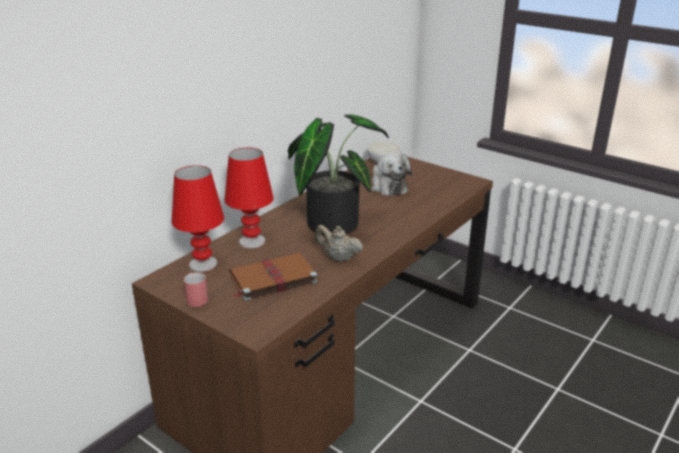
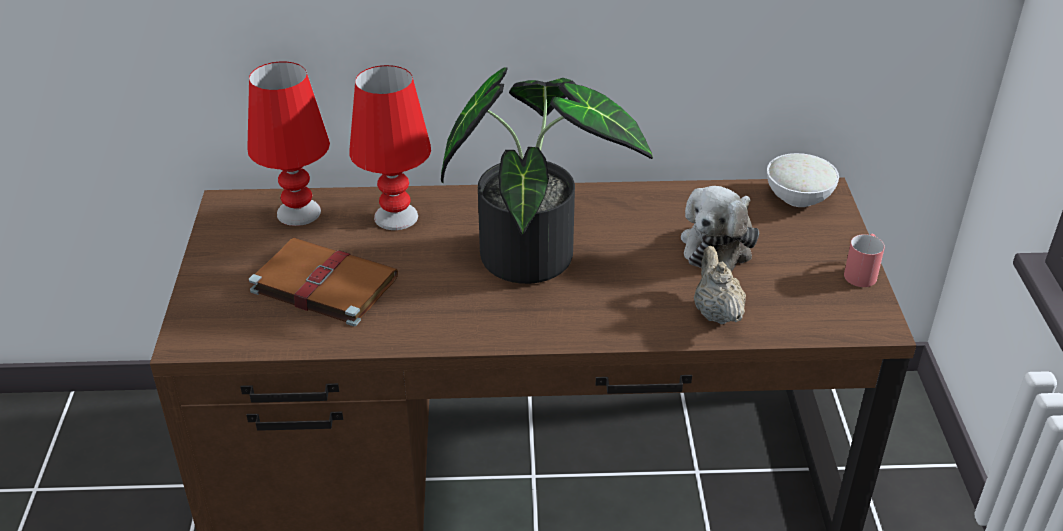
camera: 50 degrees right, 10 degrees up
(196, 298) = (219, 252): red mug -> red mug (862, 272)
(338, 258) = (439, 310): beige teapot -> beige teapot (716, 312)

